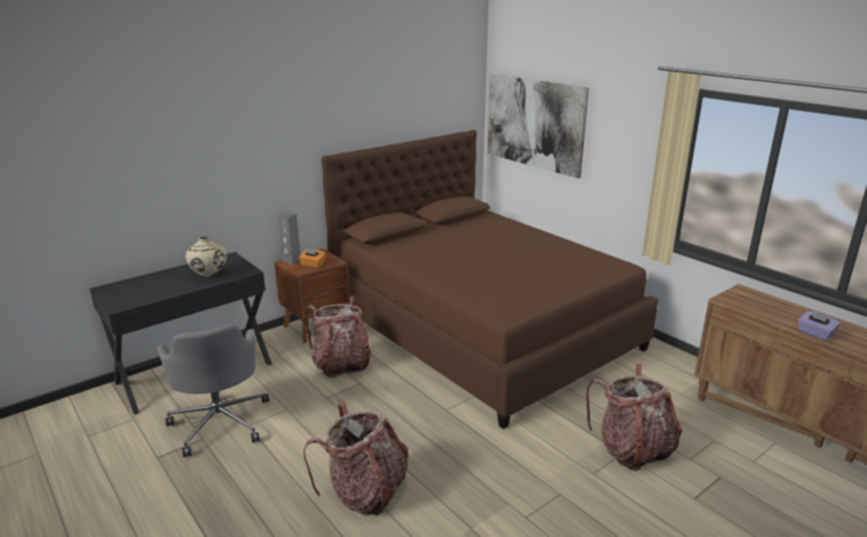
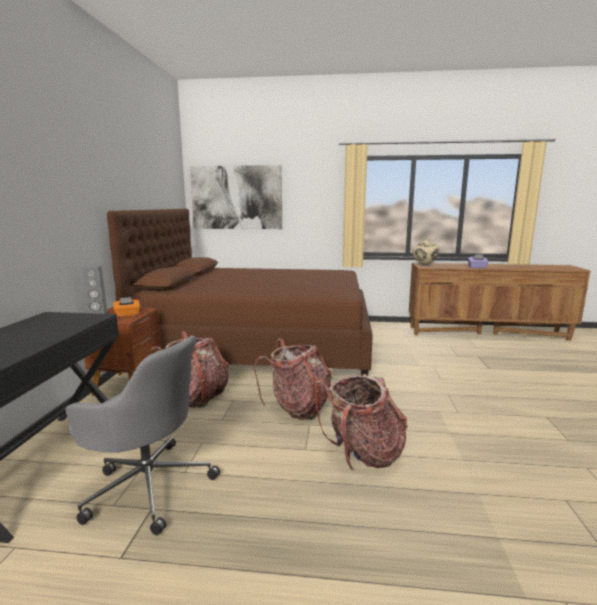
camera: 45 degrees left, 10 degrees down
(209, 276) = (55, 328): beige vase -> beige vase (424, 265)
(632, 449) = (433, 362): backpack -> backpack (298, 407)

